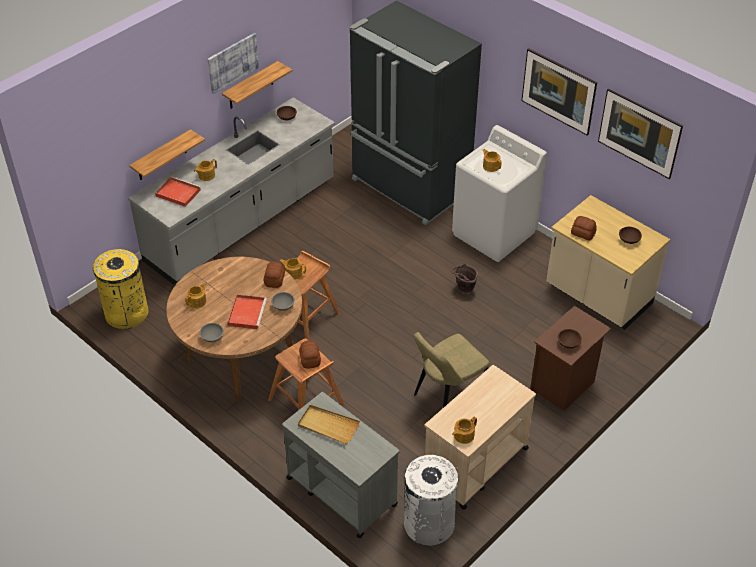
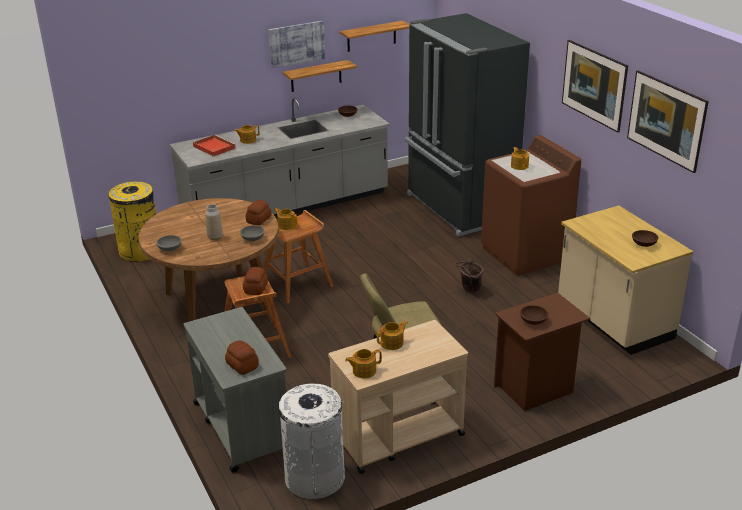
camera: 20 degrees right, 15 degrees down
(161, 156) = (211, 114): shelf -> shelf (371, 36)
(197, 301) = (177, 222): teapot -> teapot (392, 343)
(247, 312) = (215, 237): red tray -> vase
(328, 426) = (227, 334): beige tray -> none
(494, 233) = (525, 254): white washing machine -> brown washing machine
(583, 233) = (593, 231): bread -> bread (242, 365)

